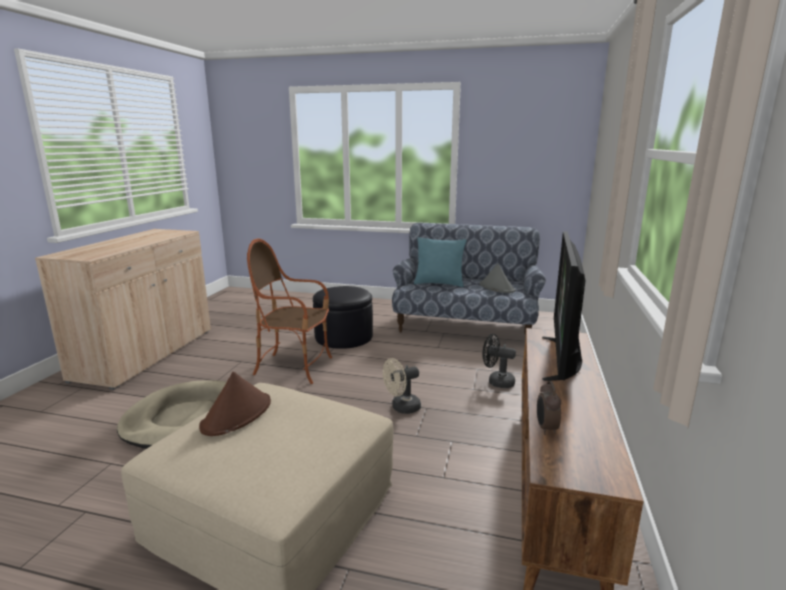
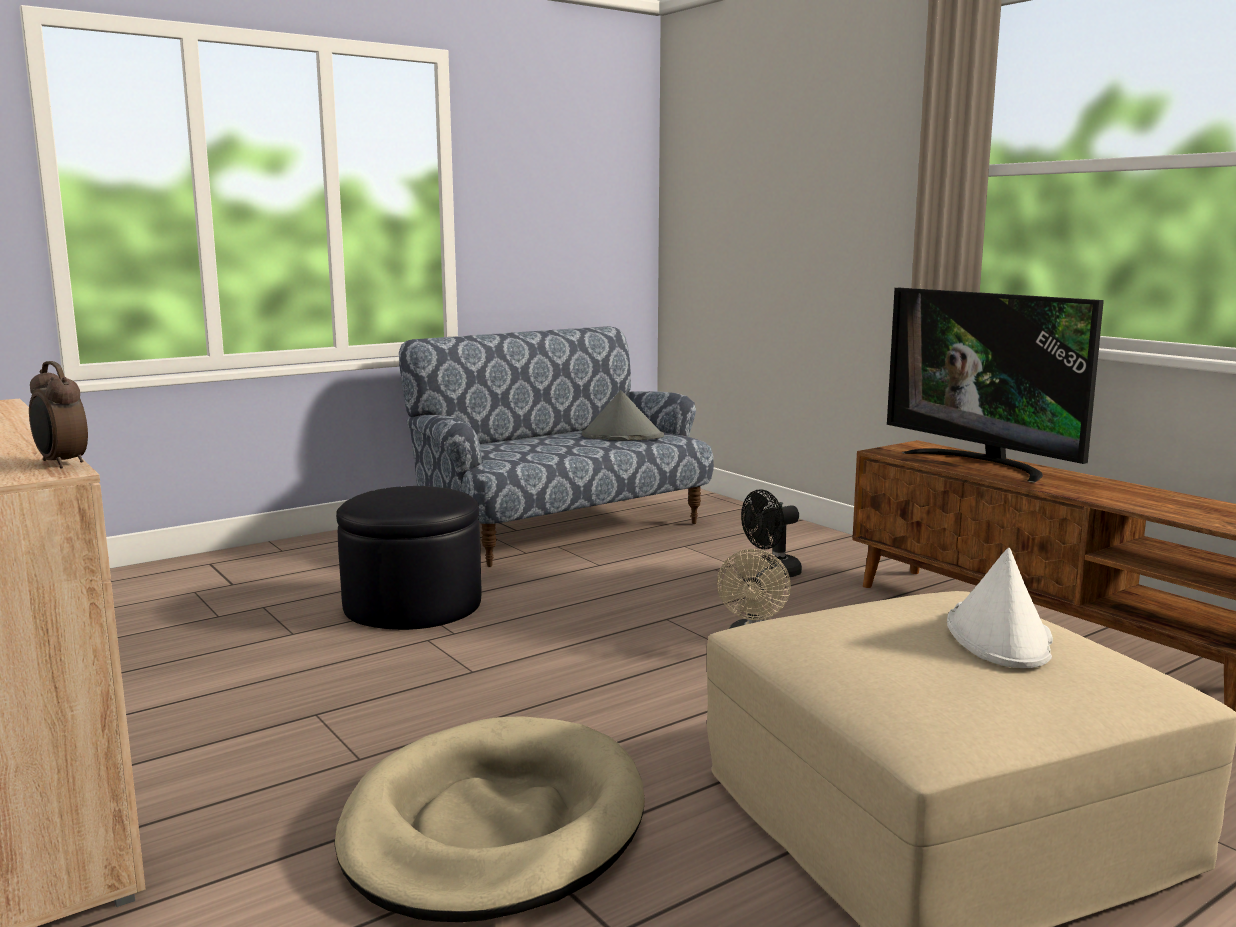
camera: 50 degrees left, 5 degrees down
(237, 414) = (870, 653): brown hat -> none
(289, 438) = (999, 636): none -> white hat
(294, 367) = (454, 675): armchair -> none
(439, 283) = (528, 450): turquoise pillow -> none
(545, 428) = (1156, 510): alarm clock -> alarm clock (61, 463)

